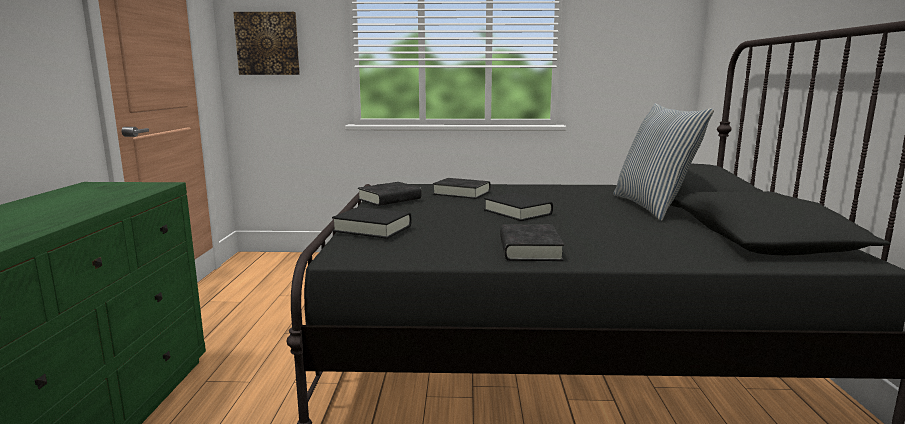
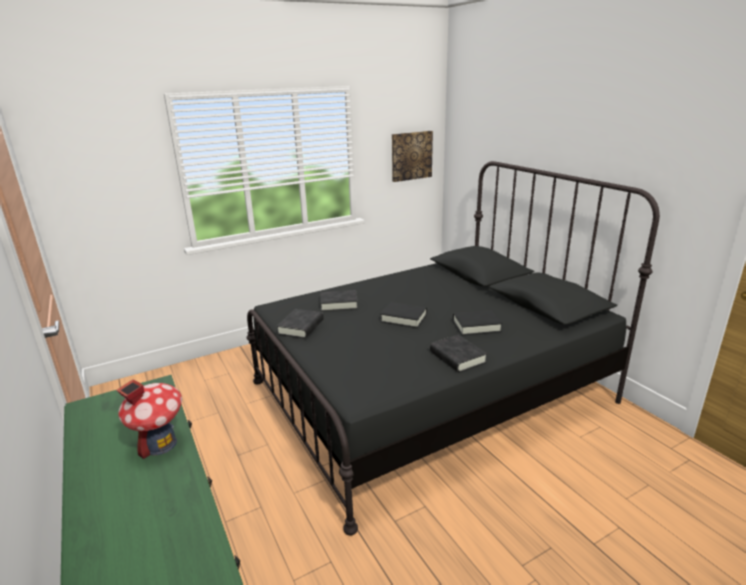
camera: 30 degrees left, 10 degrees up
(77, 209) = (160, 444): none -> toy house
(268, 43) = (90, 185): picture -> picture (411, 155)
(372, 228) = (340, 367): black book -> black book (476, 326)
(653, 207) = (471, 290): pillow -> none

